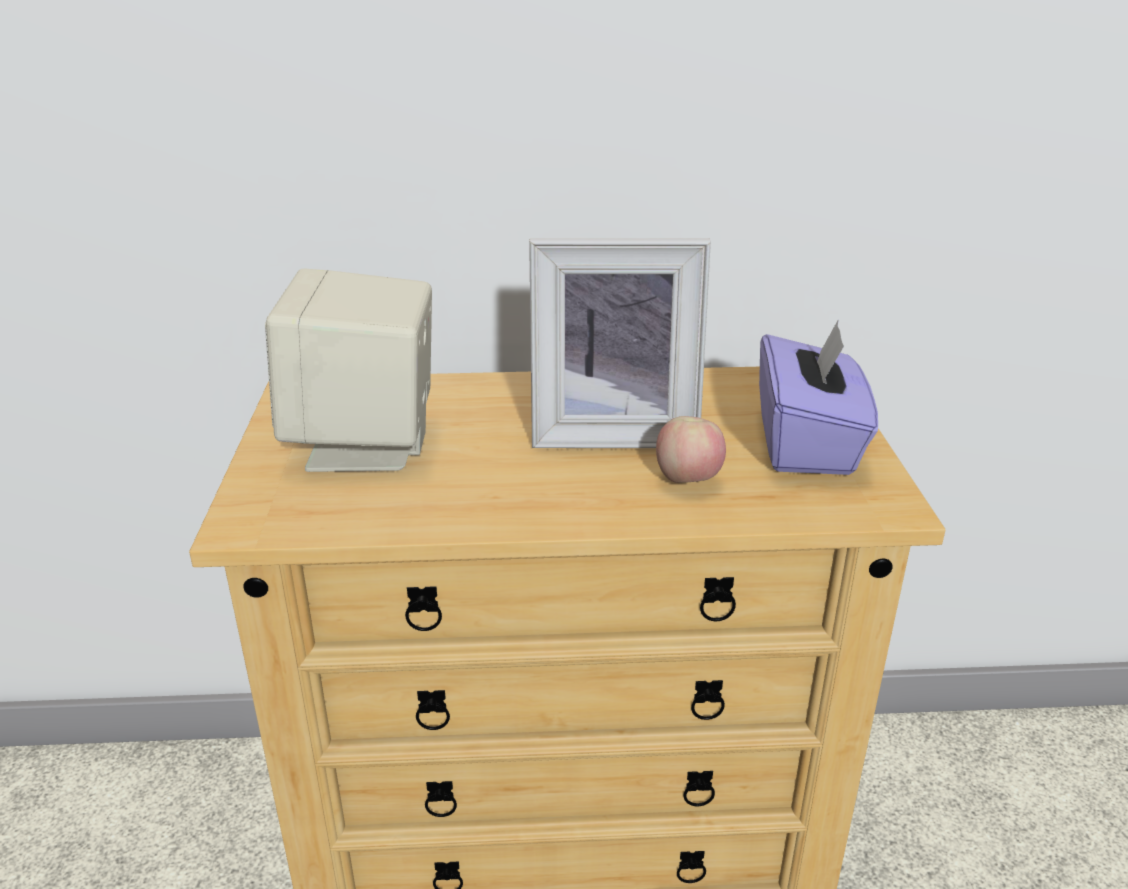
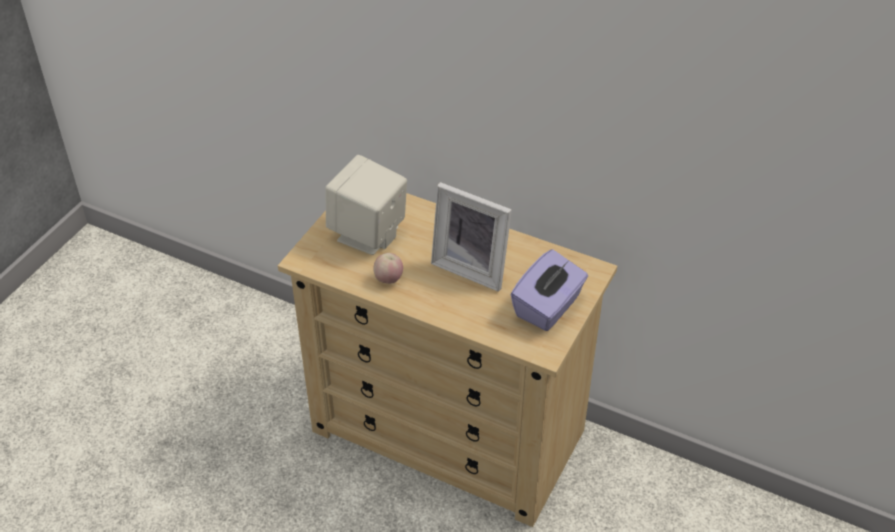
camera: 30 degrees right, 15 degrees up
(687, 480) = (478, 306): apple -> apple (388, 279)

